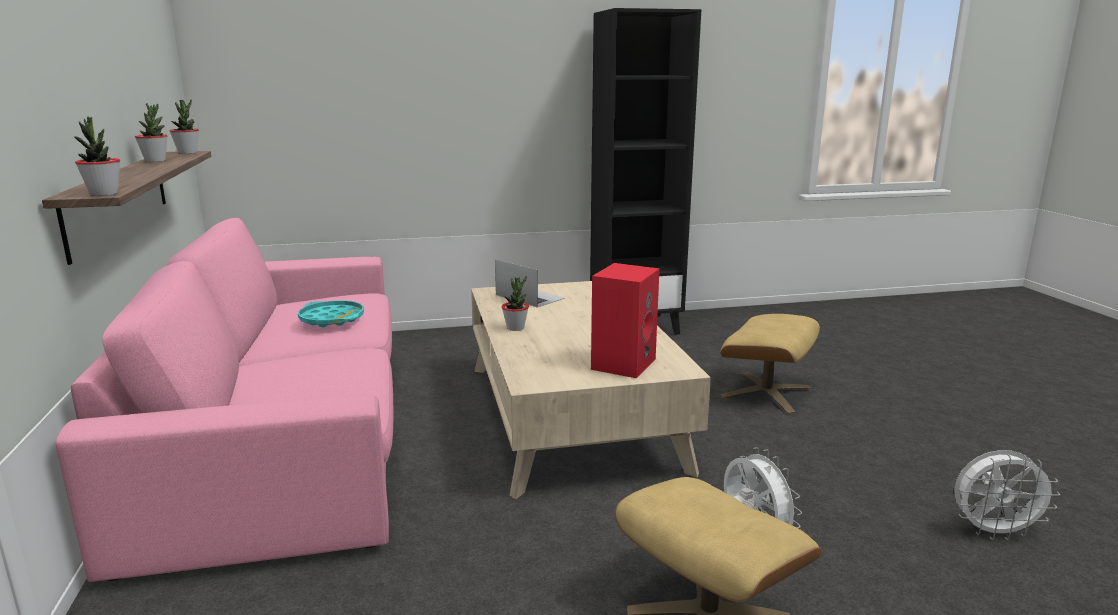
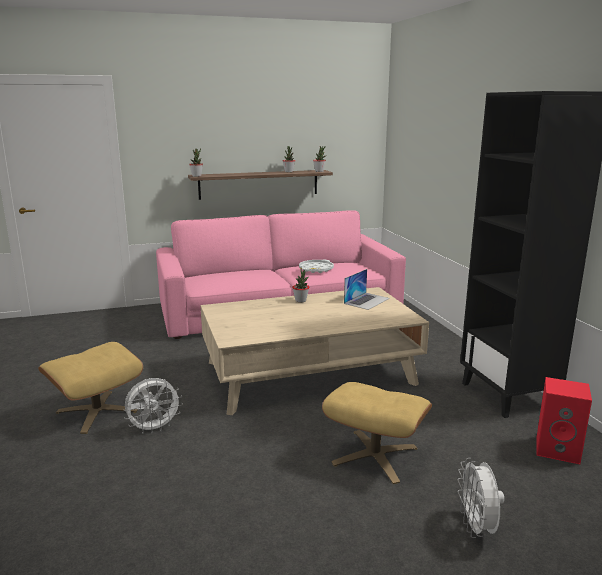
camera: 85 degrees right, 0 degrees up
(332, 319) = (316, 269): turquoise tray -> white tray
(623, 363) = (241, 326): red speaker -> red speaker (558, 449)
(993, 532) = (132, 537): white fan -> white fan (477, 528)

